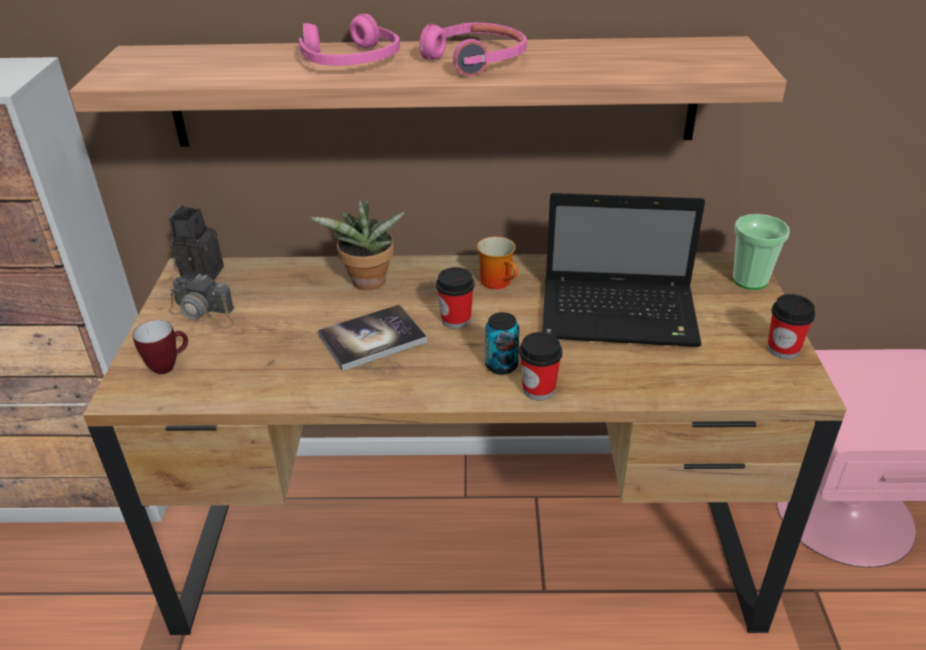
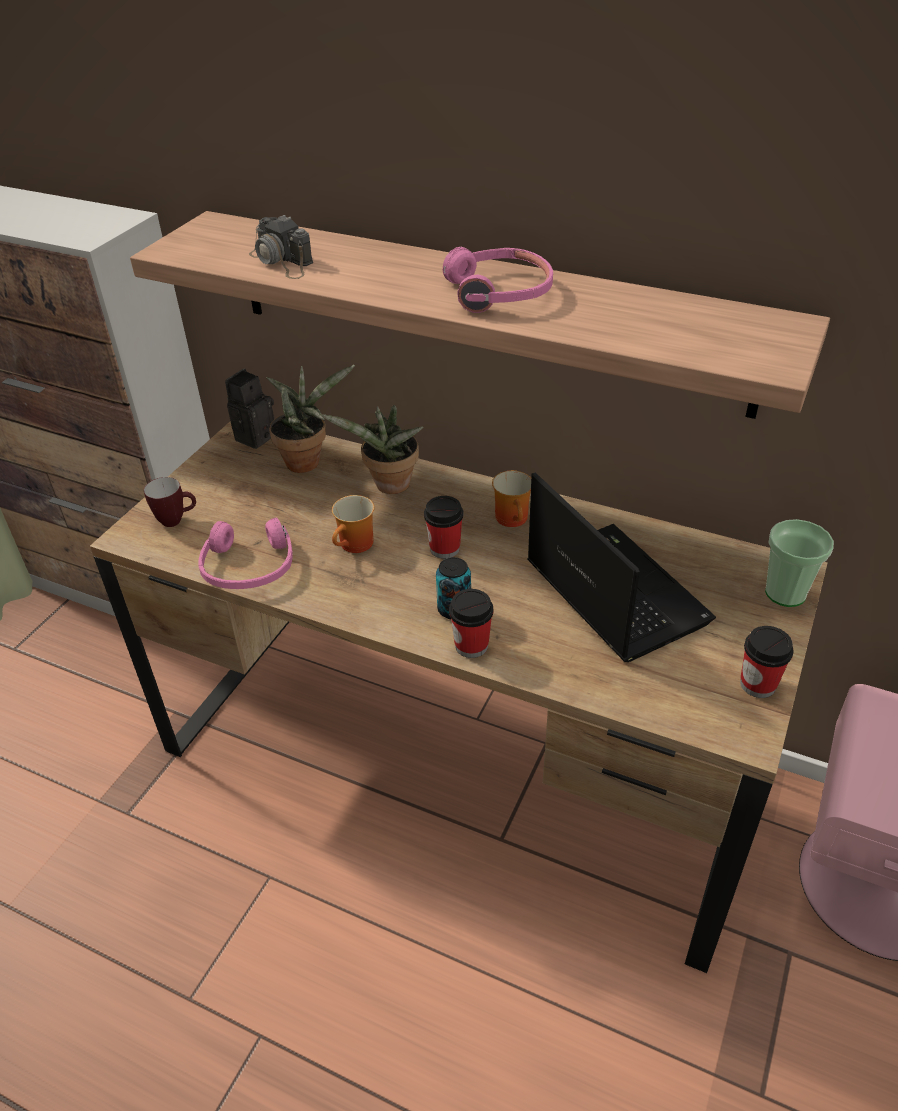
camera: 25 degrees right, 5 degrees up
(205, 312) = (234, 477): camera -> camera (282, 261)
(271, 282) = (307, 460): none -> potted plant
(350, 61) = (382, 269): pink headphones -> pink headphones (249, 566)
(372, 339) = (356, 546): book -> mug
(622, 315) = (612, 591): laptop -> laptop turned 150 degrees counterclockwise

